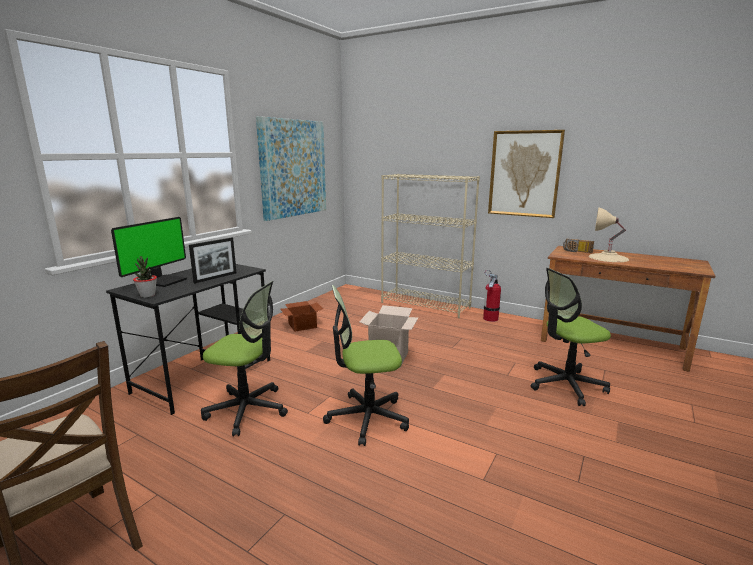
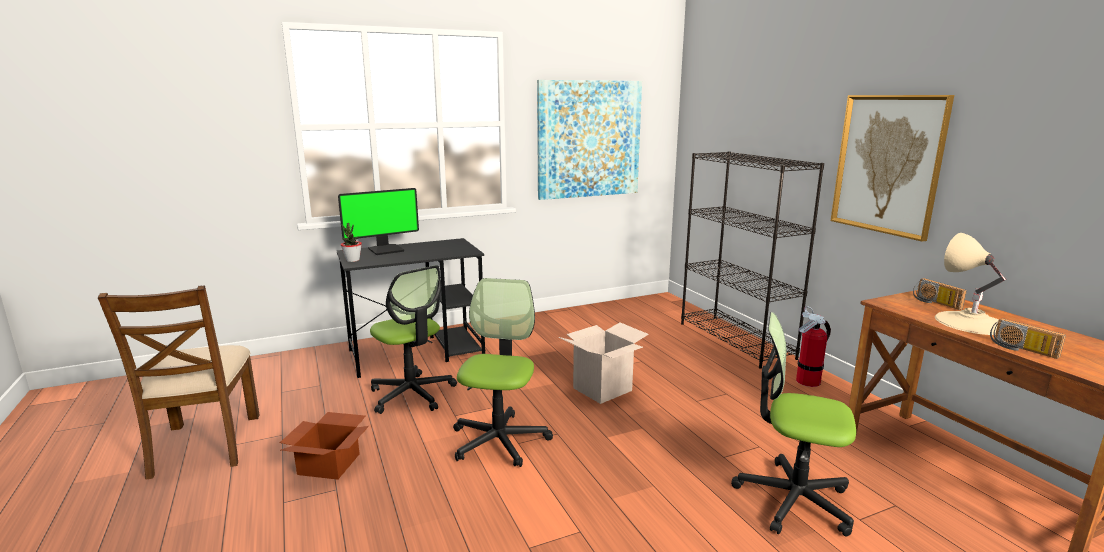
camera: 35 degrees right, 0 degrees up
(215, 277) = (427, 254): picture frame -> none
(302, 325) = (559, 328): cardboard box -> cardboard box (330, 463)
(367, 418) = (499, 441): office chair -> office chair turned 75 degrees clockwise
(425, 305) = (736, 340): beige bookcase -> black bookcase
(647, 265) = (1021, 349): none -> radio

